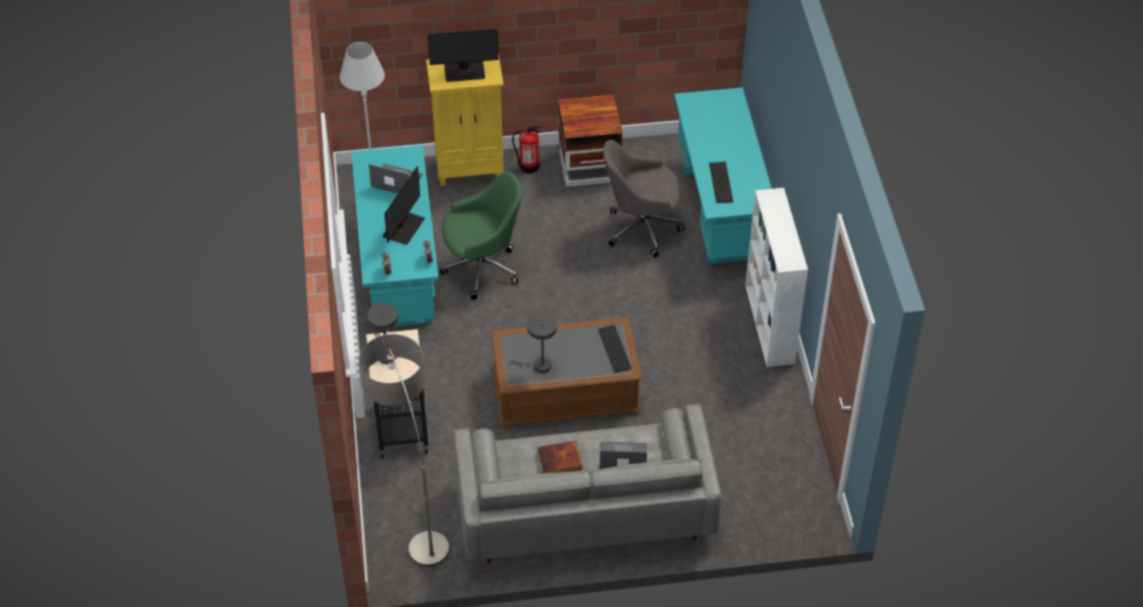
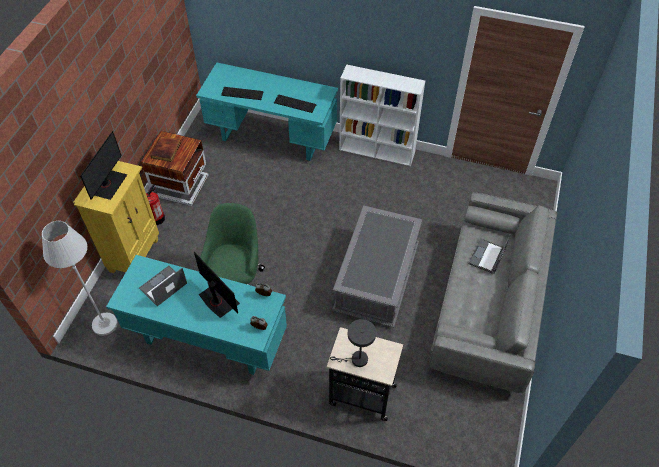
camera: 65 degrees left, 5 degrees up
(413, 512) = (448, 417): floor lamp -> none
(539, 366) = (382, 272): grey table lamp -> none
(559, 460) = (475, 293): book -> book (166, 150)
(565, 390) = (376, 277): brown coffee table -> grey coffee table
(615, 349) = (389, 223): keyboard -> keyboard (243, 93)
(641, 229) = (258, 181): grey office chair -> none

